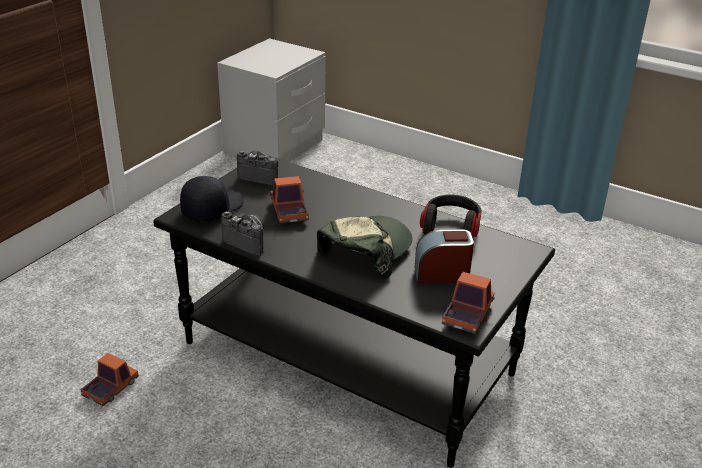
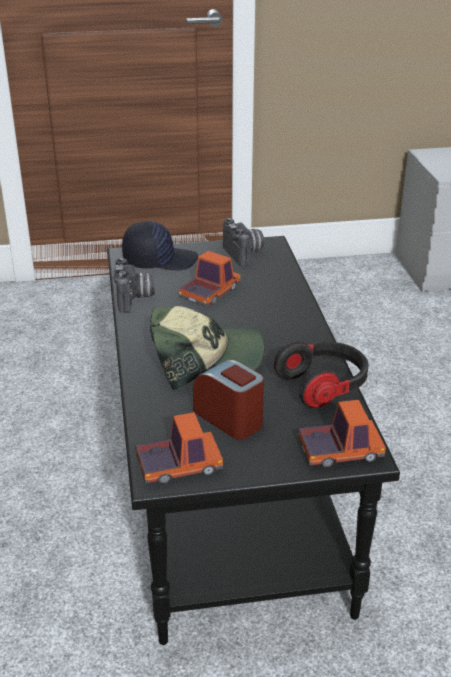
camera: 50 degrees right, 0 degrees up
(111, 388) = (39, 390): toy truck -> toy truck (340, 451)

